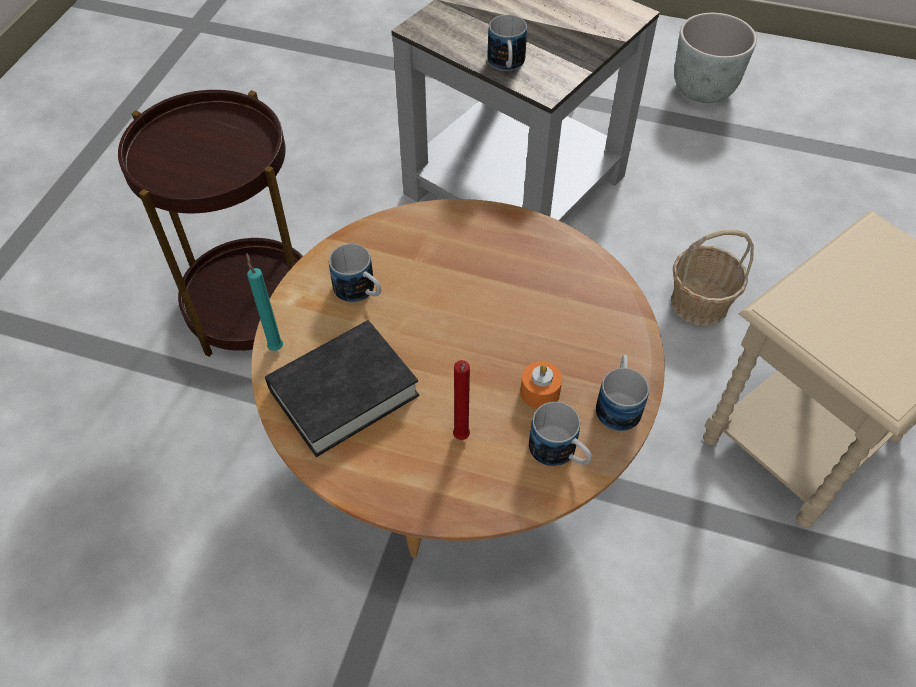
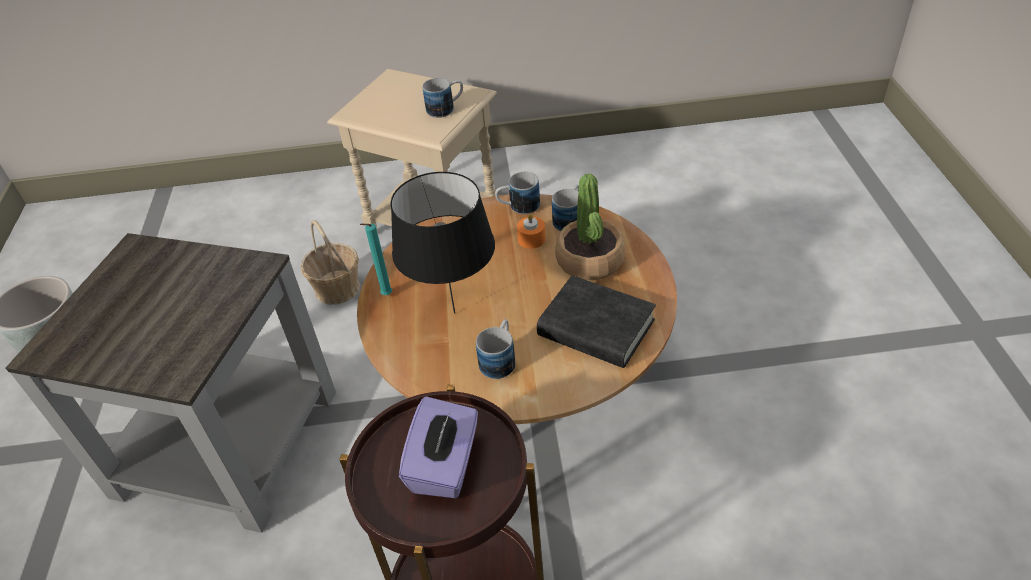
camera: 110 degrees left, 10 degrees down
(203, 156) = (445, 465): none -> purple tissue box
(275, 346) = (582, 386): turquoise candle -> turquoise candle (385, 295)
(451, 276) = (454, 314): none -> black table lamp
(461, 438) = (590, 260): red candle -> potted plant
(506, 65) = (233, 297): mug -> mug (446, 108)

